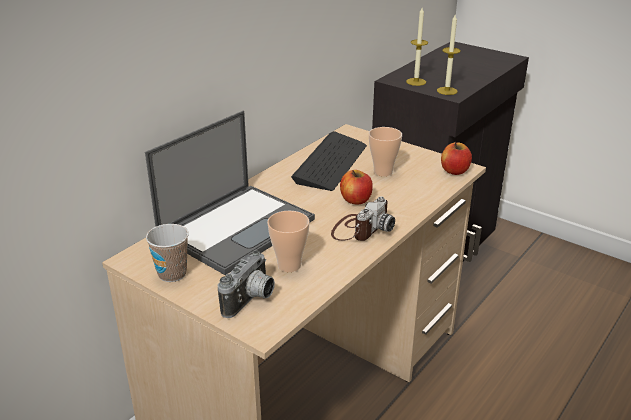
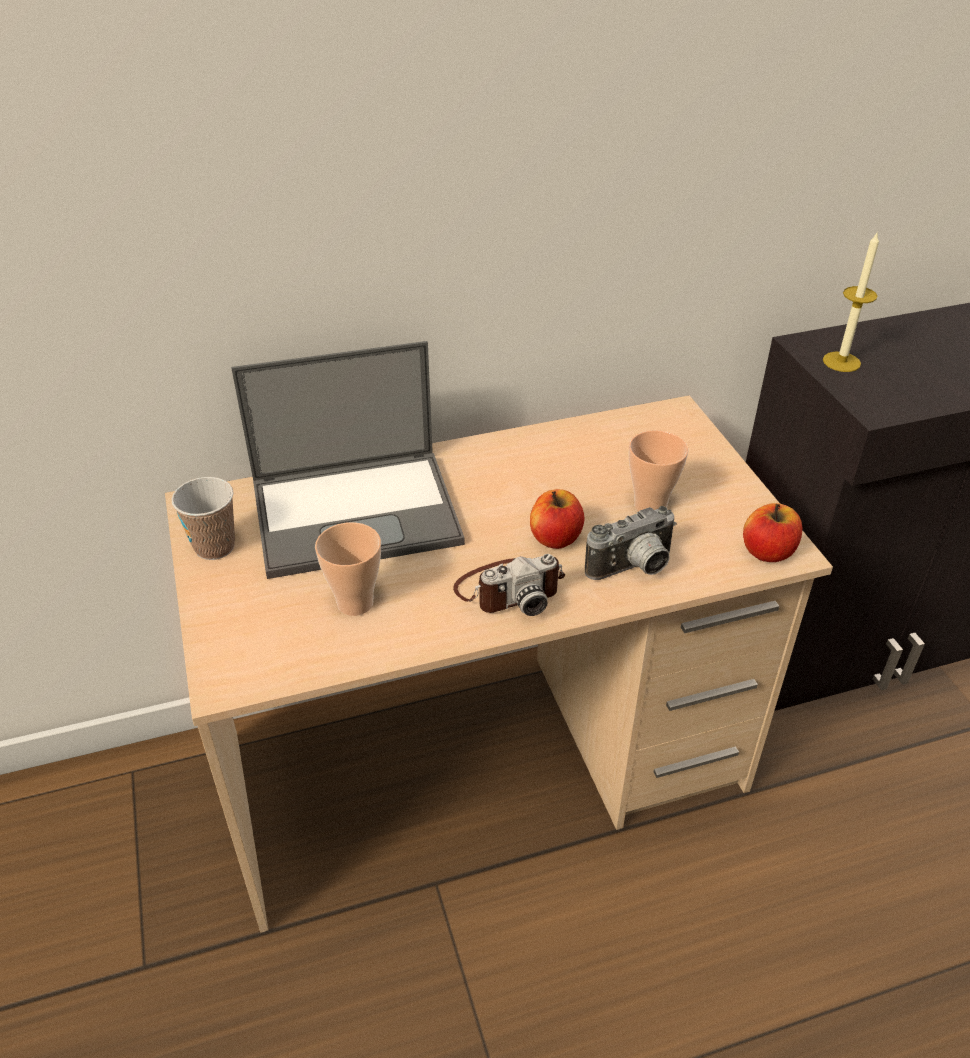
camera: 35 degrees right, 10 degrees up
(251, 300) = (257, 633): camera -> camera (634, 569)
(331, 163) = (589, 458): keyboard -> none
(447, 91) = (875, 398): candle -> none

